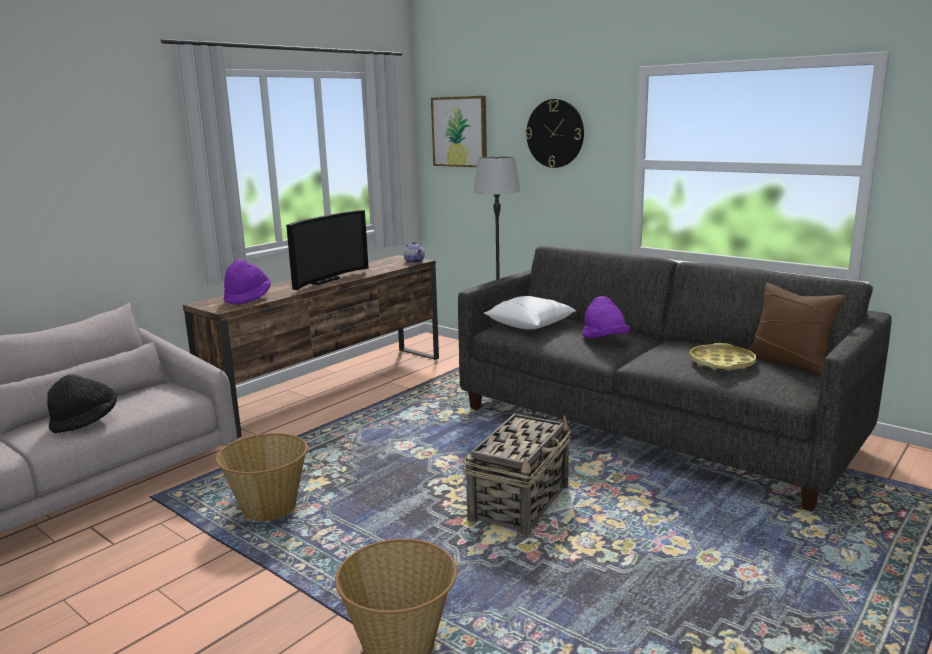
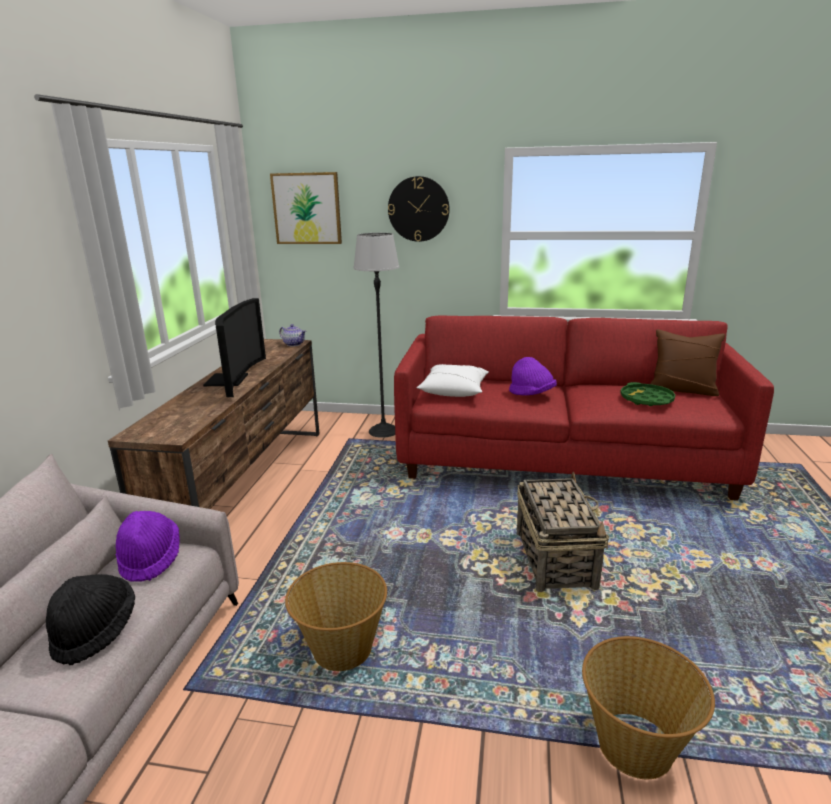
camera: 30 degrees left, 5 degrees up
(247, 298) = (183, 417): purple hat -> purple hat (150, 559)
(650, 426) = (562, 459): grey sofa -> red sofa
(721, 363) = (646, 399): yellow tray -> green tray

